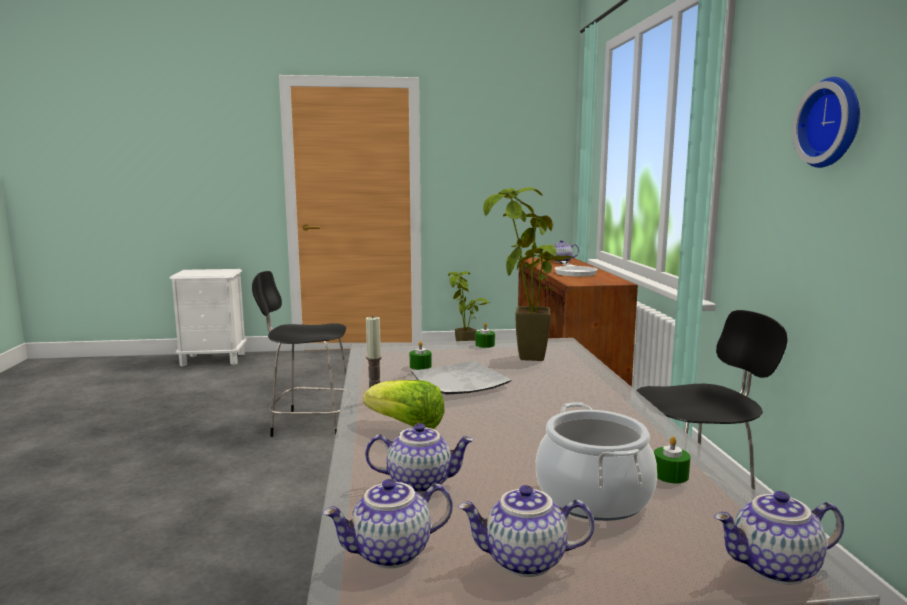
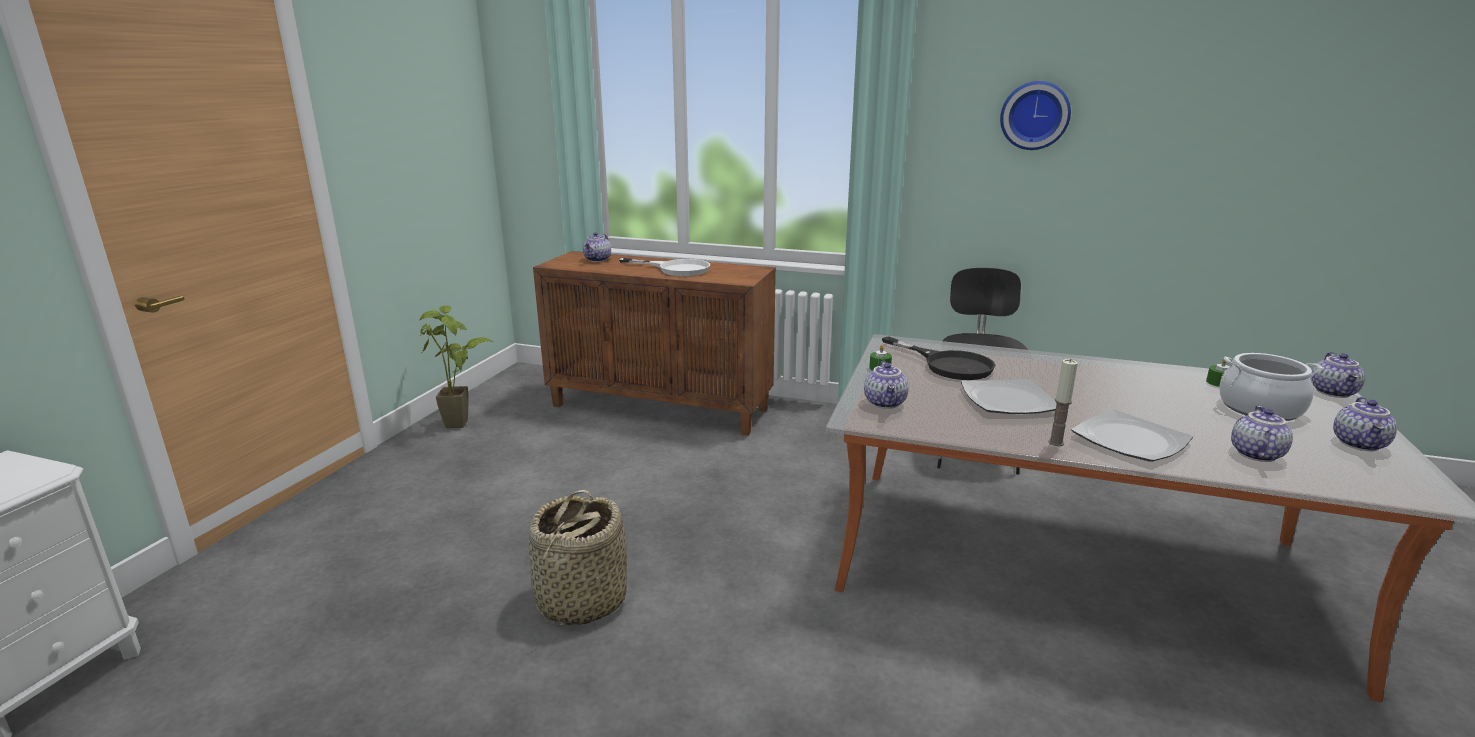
camera: 65 degrees left, 10 degrees up
(310, 424) = (580, 601): black chair -> basket
(391, 554) = (1373, 480): teapot -> teapot (886, 403)
(406, 426) = (1131, 440): lettuce -> plate
(420, 366) = (946, 407): green candle -> none
(527, 361) = (948, 364): potted plant -> black frying pan

